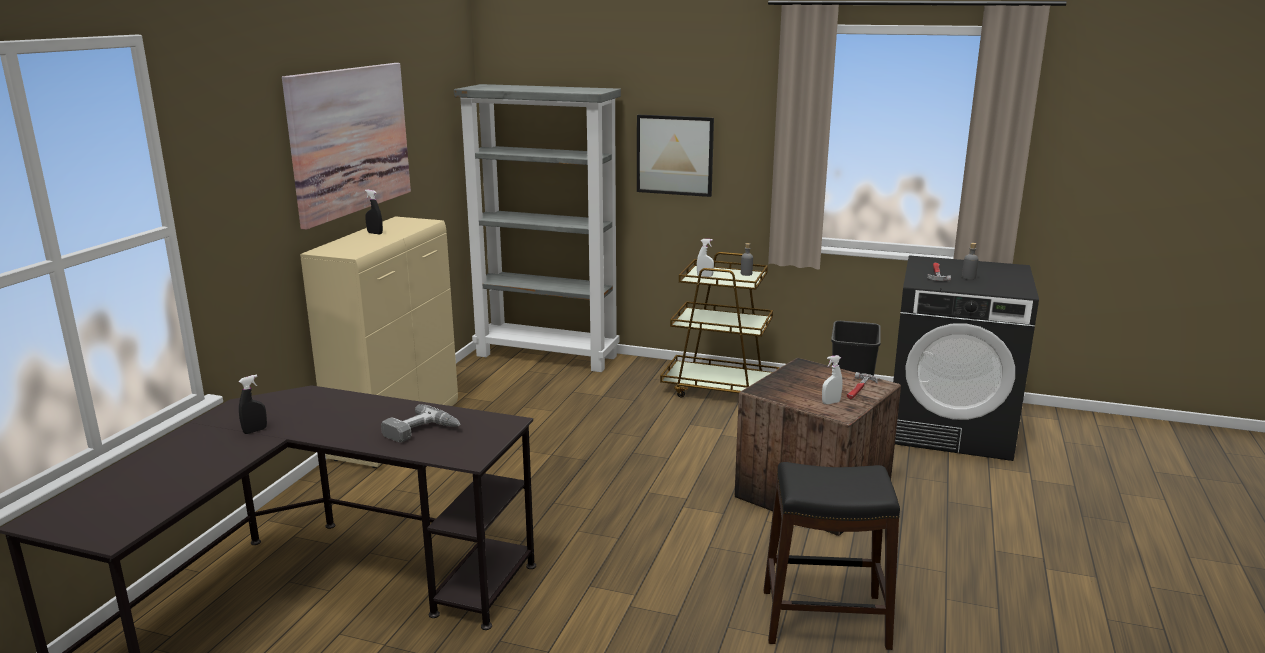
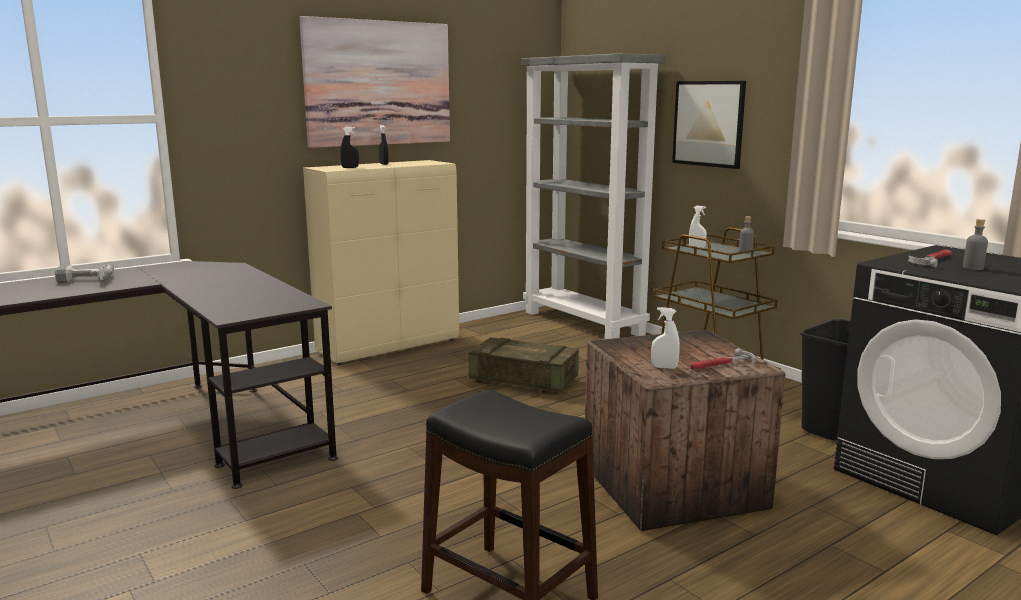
camera: 35 degrees right, 5 degrees down
(255, 430) = (156, 277): black spray bottle -> black spray bottle (350, 167)
(422, 432) = (240, 297): power drill -> power drill (85, 281)
(581, 433) = (523, 381): none -> crate

